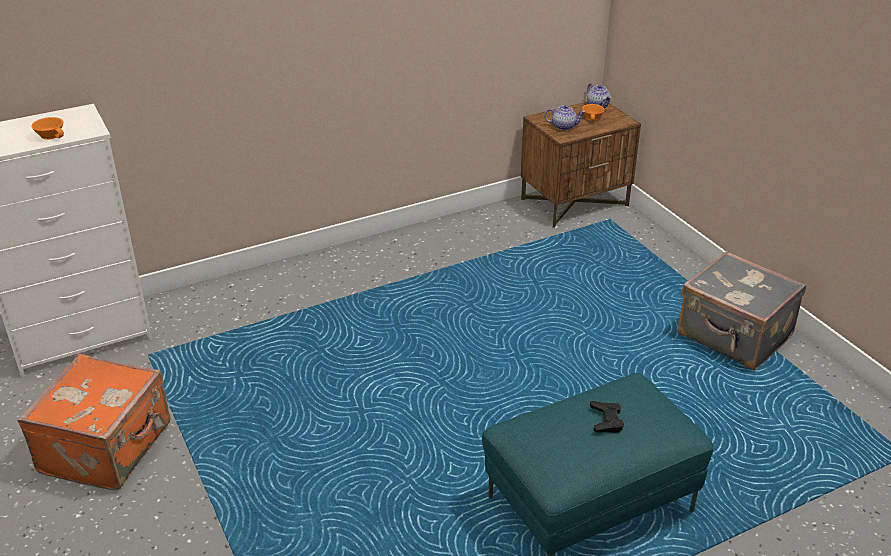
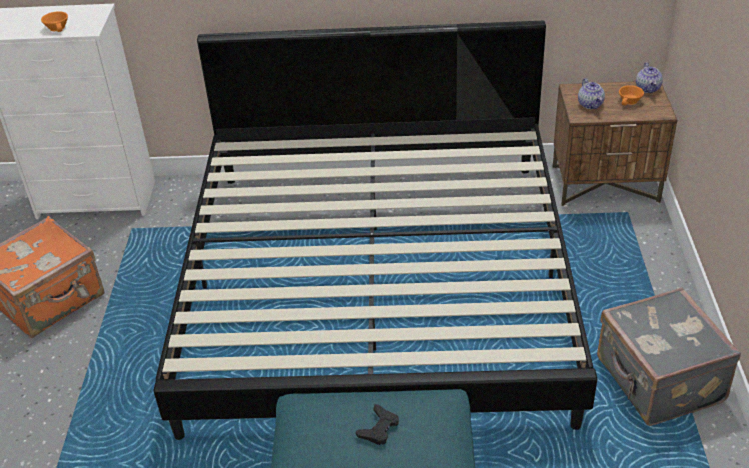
camera: 30 degrees right, 5 degrees up
(445, 332) = (377, 284): none -> bed
(564, 126) = (590, 104): teapot -> teapot turned 45 degrees clockwise

